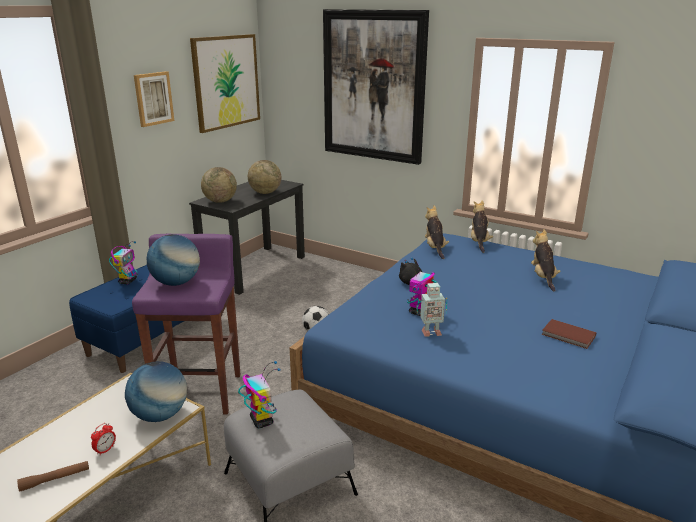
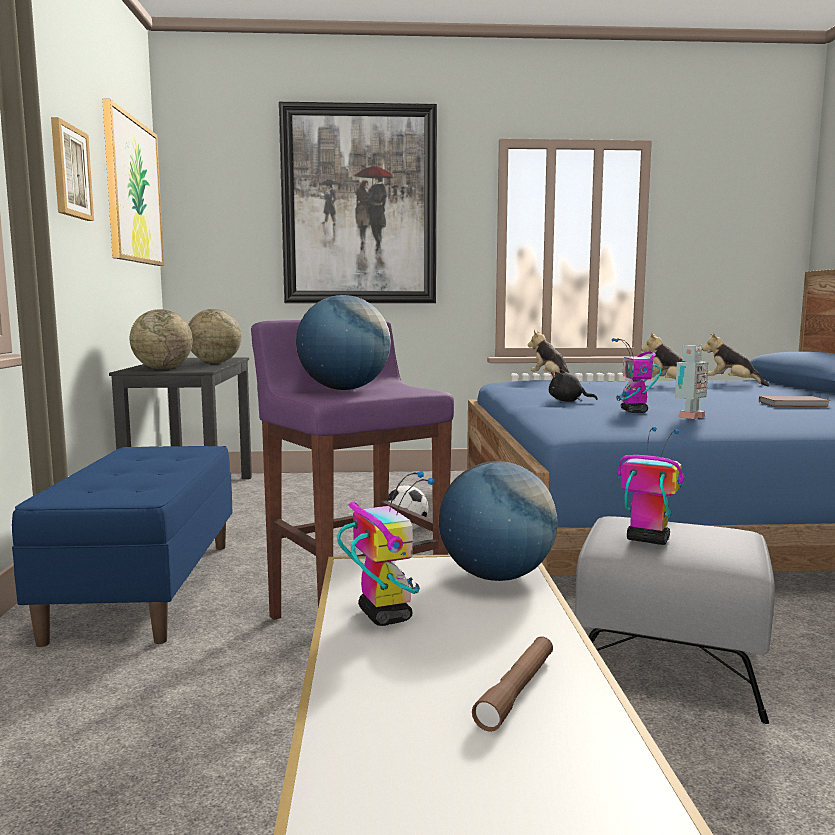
camera: 35 degrees left, 15 degrees down
(105, 450) = (511, 631): alarm clock -> none
(128, 281) = (102, 476): toy robot -> toy robot (384, 615)
(435, 248) = (519, 386): plush toy -> plush toy (732, 383)

